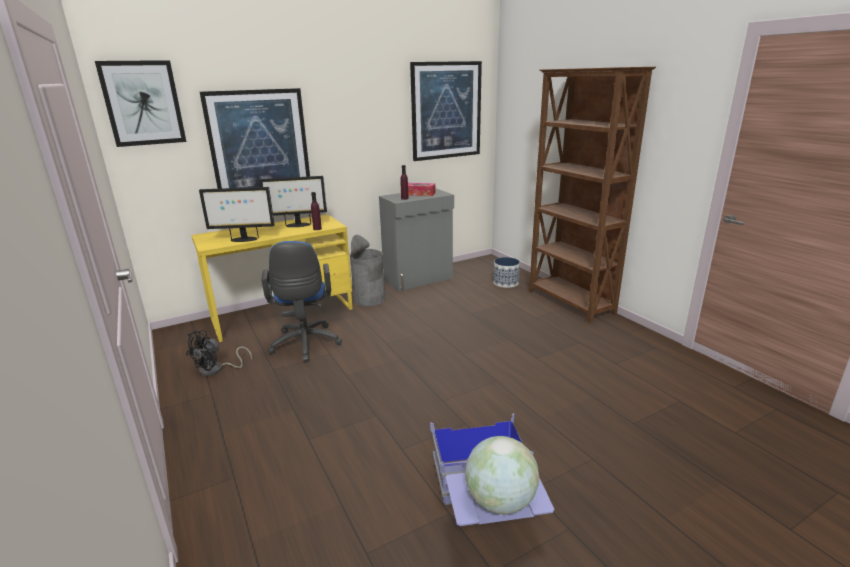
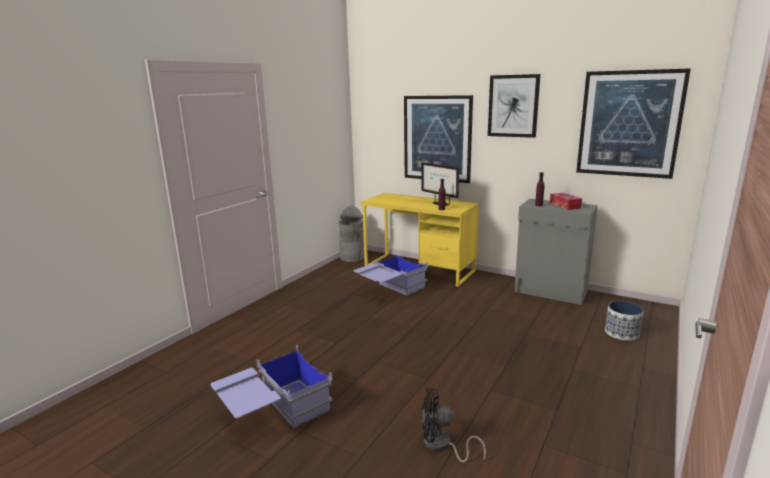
camera: 60 degrees right, 5 degrees down
(143, 103) = (374, 102): picture -> picture (513, 106)
(217, 369) = (337, 279): black fan -> black fan (442, 445)
(243, 239) = (393, 202): monitor -> none
(305, 345) = (390, 291): blue office chair -> blue storage box
(369, 299) = (482, 286): grey trash can -> grey trash can (352, 257)
(500, 501) = (239, 395): globe -> none
(570, 303) = (644, 384): brown bookcase -> none

